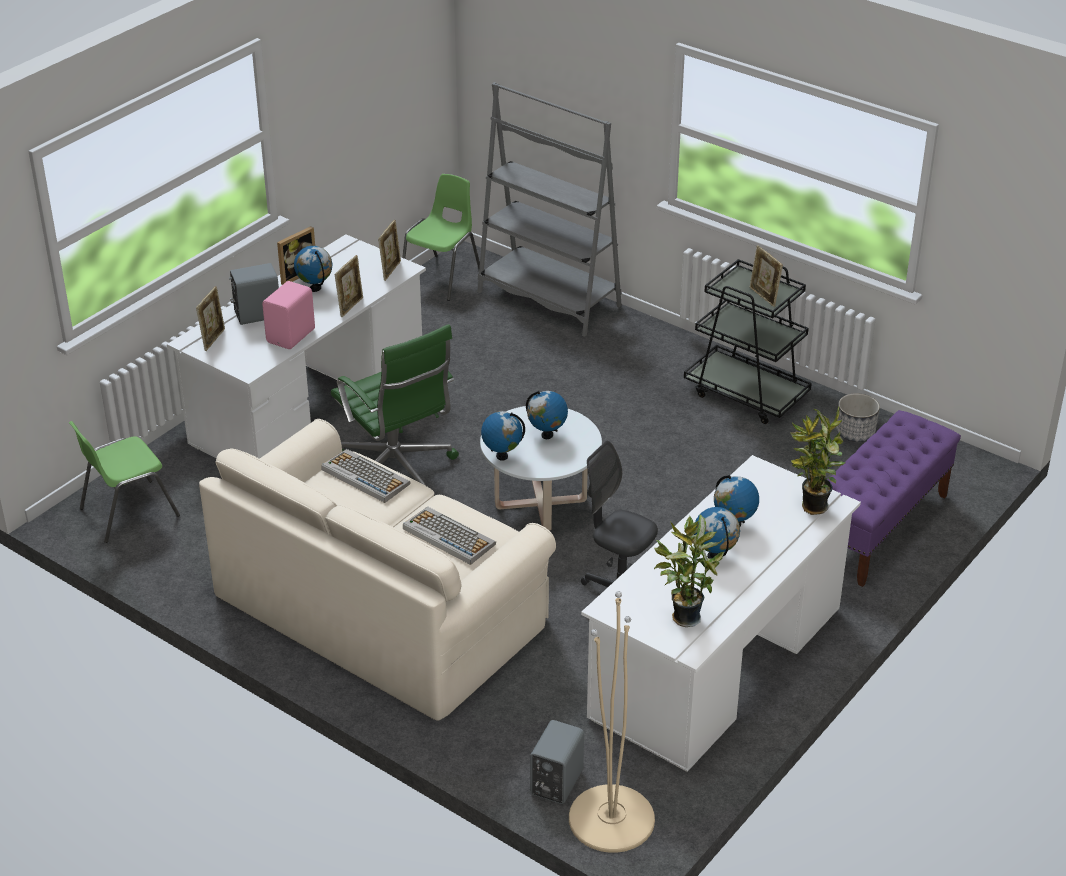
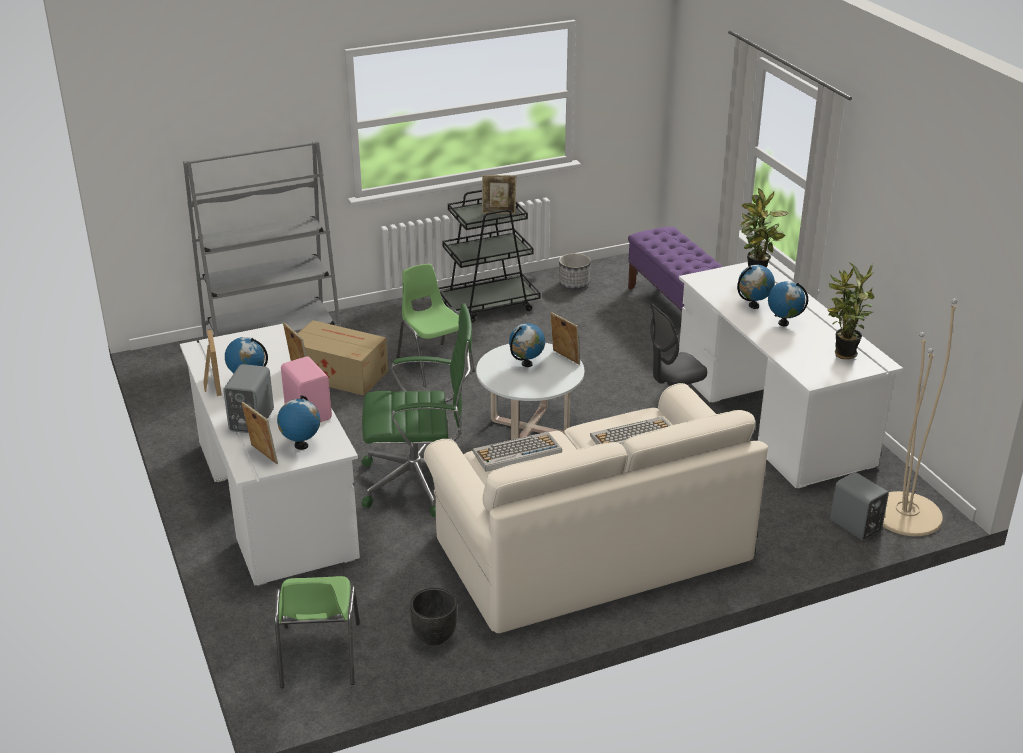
camera: 60 degrees left, 5 degrees down
(189, 562) = (434, 637): none -> black planter
(391, 270) = (268, 339): picture frame -> picture frame (564, 357)
(442, 277) = (175, 375): green chair -> green chair (434, 363)
(502, 456) = (534, 390): globe -> globe (301, 446)
(528, 357) = (338, 373): none -> cardboard box

